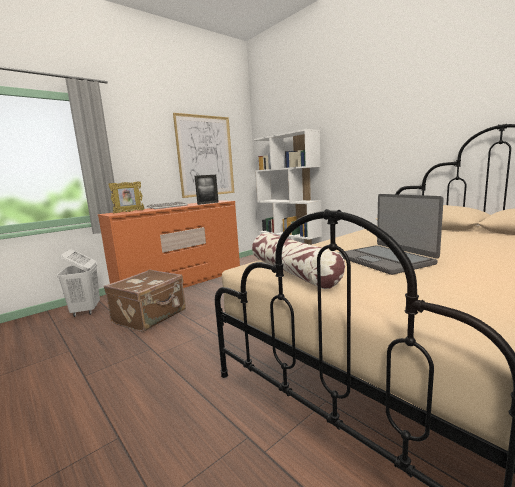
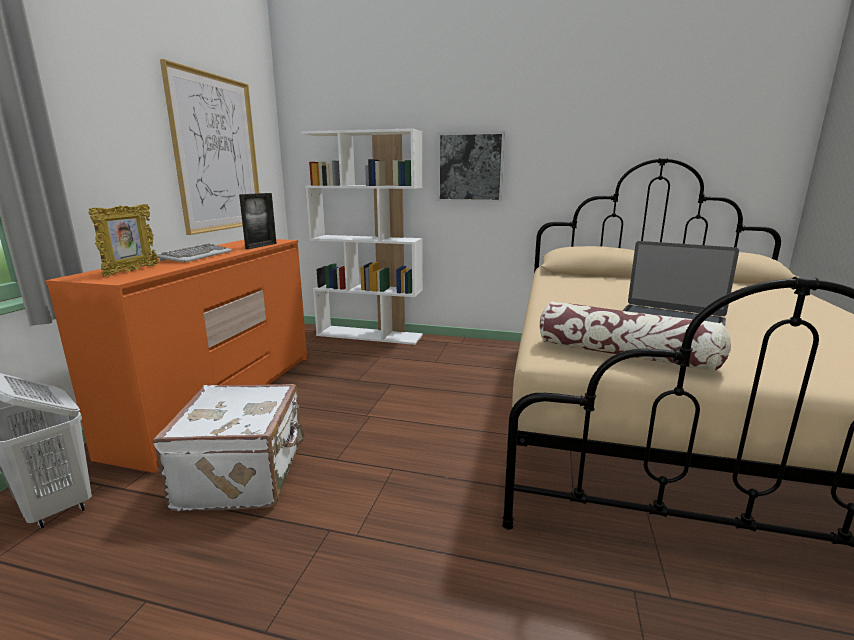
camera: 35 degrees left, 5 degrees up
(150, 316) = (244, 475): brown suitcase -> white suitcase
(350, 150) = (470, 167): none -> picture

